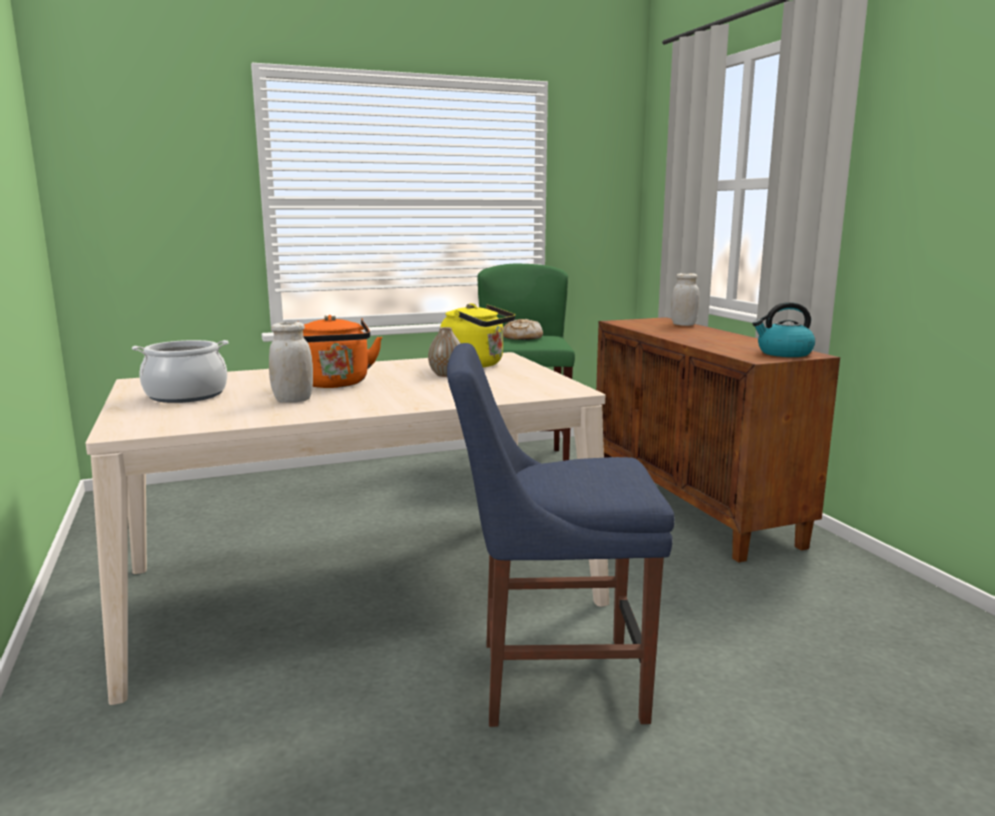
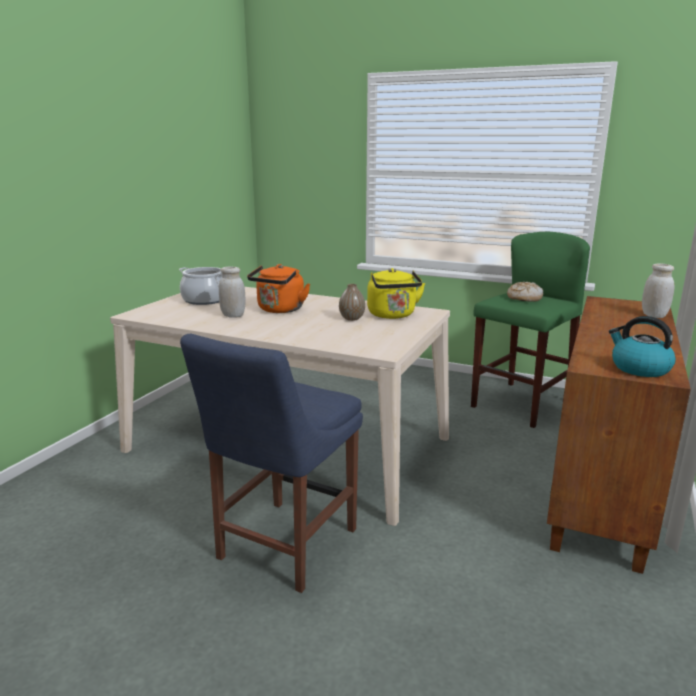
camera: 45 degrees right, 5 degrees up
(550, 679) = (283, 547): blue chair -> blue chair turned 105 degrees counterclockwise

